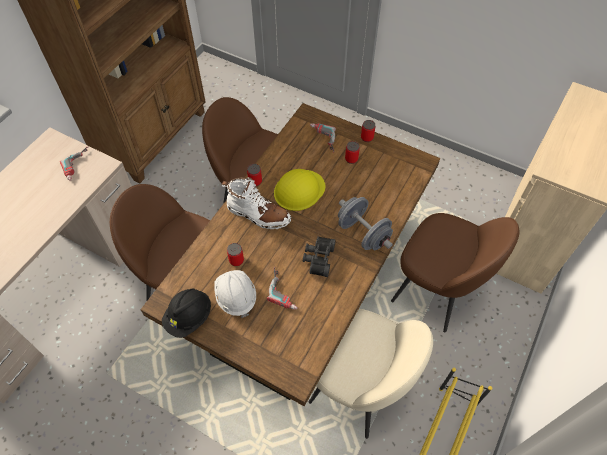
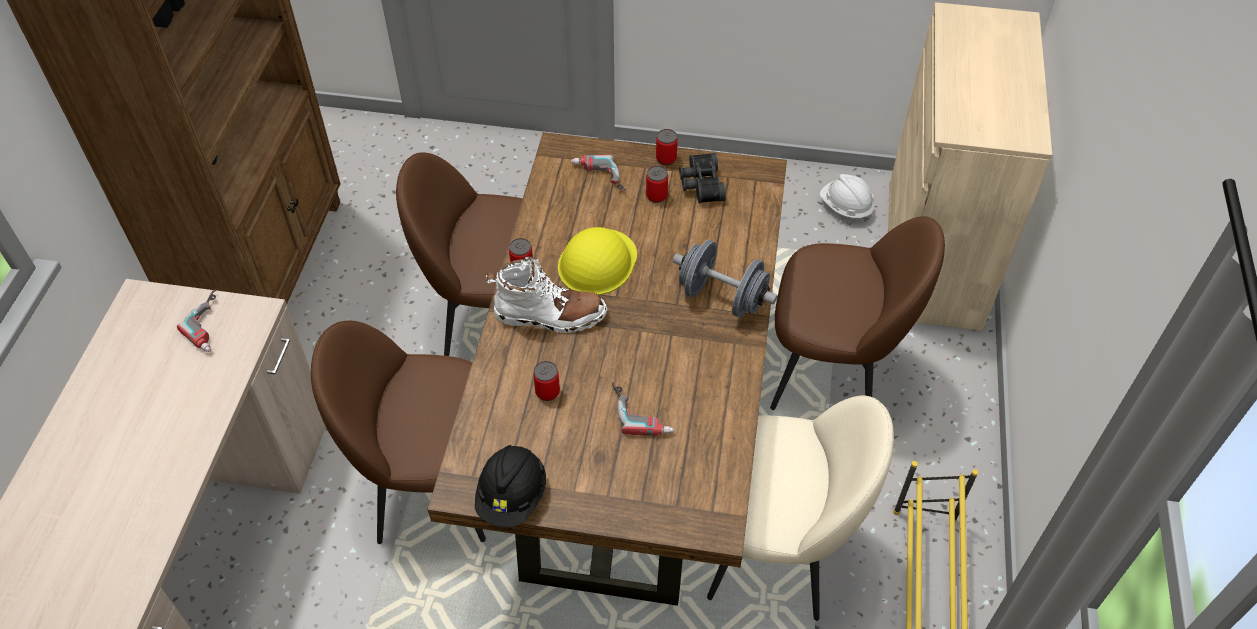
camera: 20 degrees left, 5 degrees down
(236, 297) = (572, 444): white hard hat -> white hard hat (845, 207)
(318, 258) = (671, 352): black binoculars -> black binoculars (700, 184)

